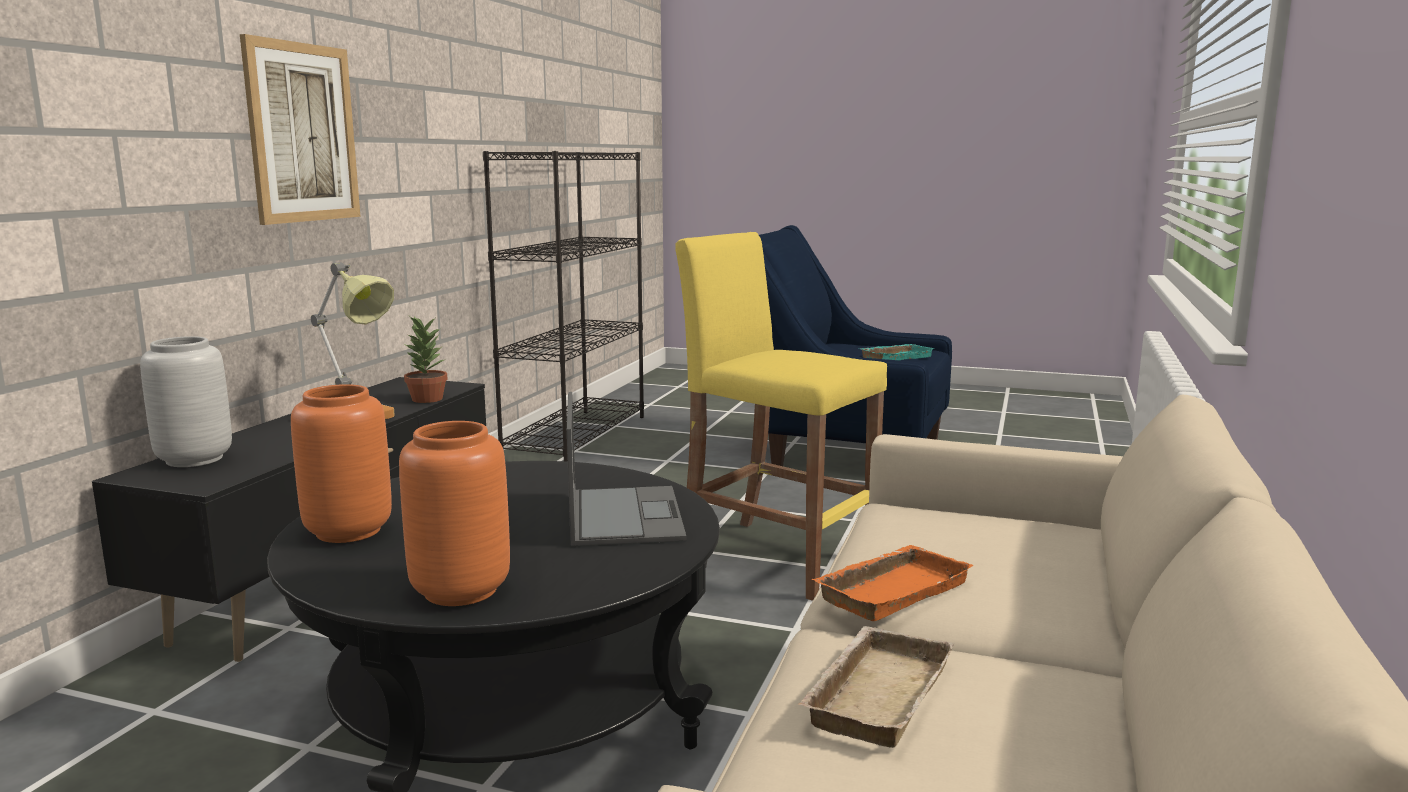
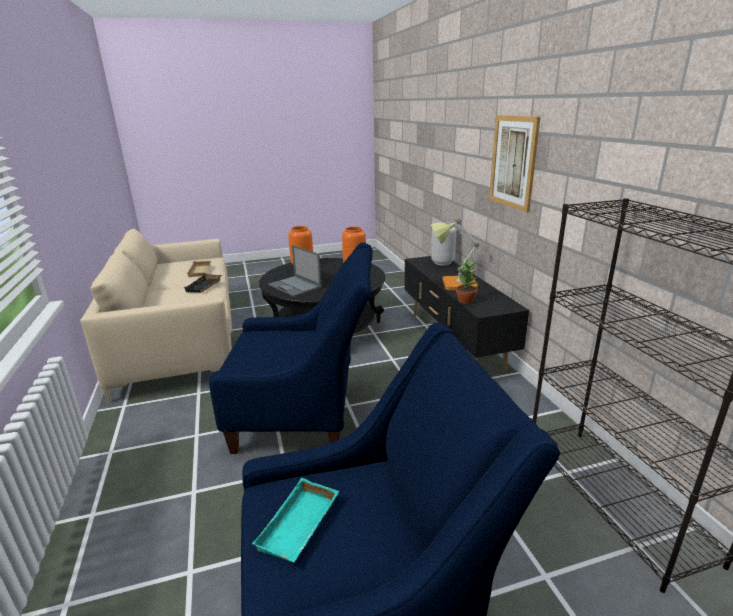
camera: 145 degrees right, 10 degrees up
(775, 557) = (306, 416): yellow stool -> blue armchair
(891, 589) = (204, 286): orange tray -> black tray

